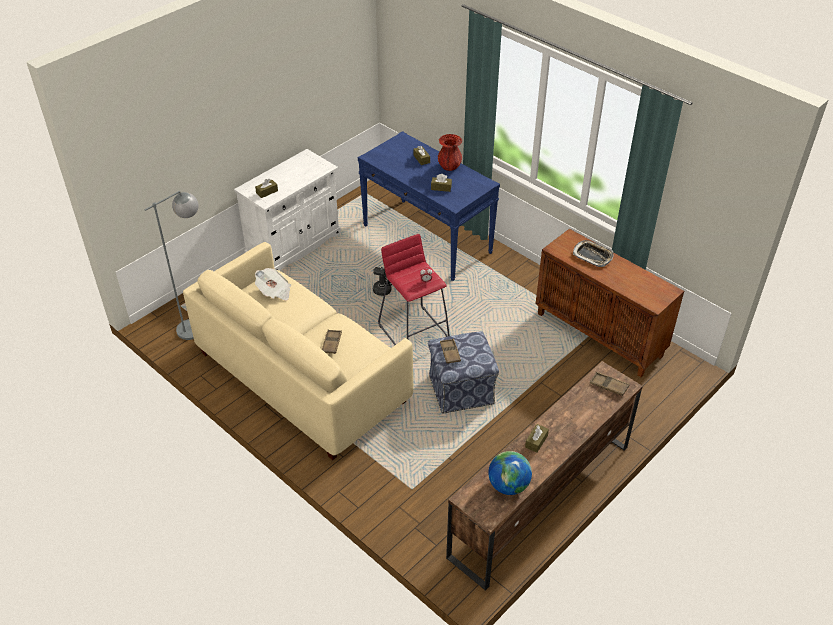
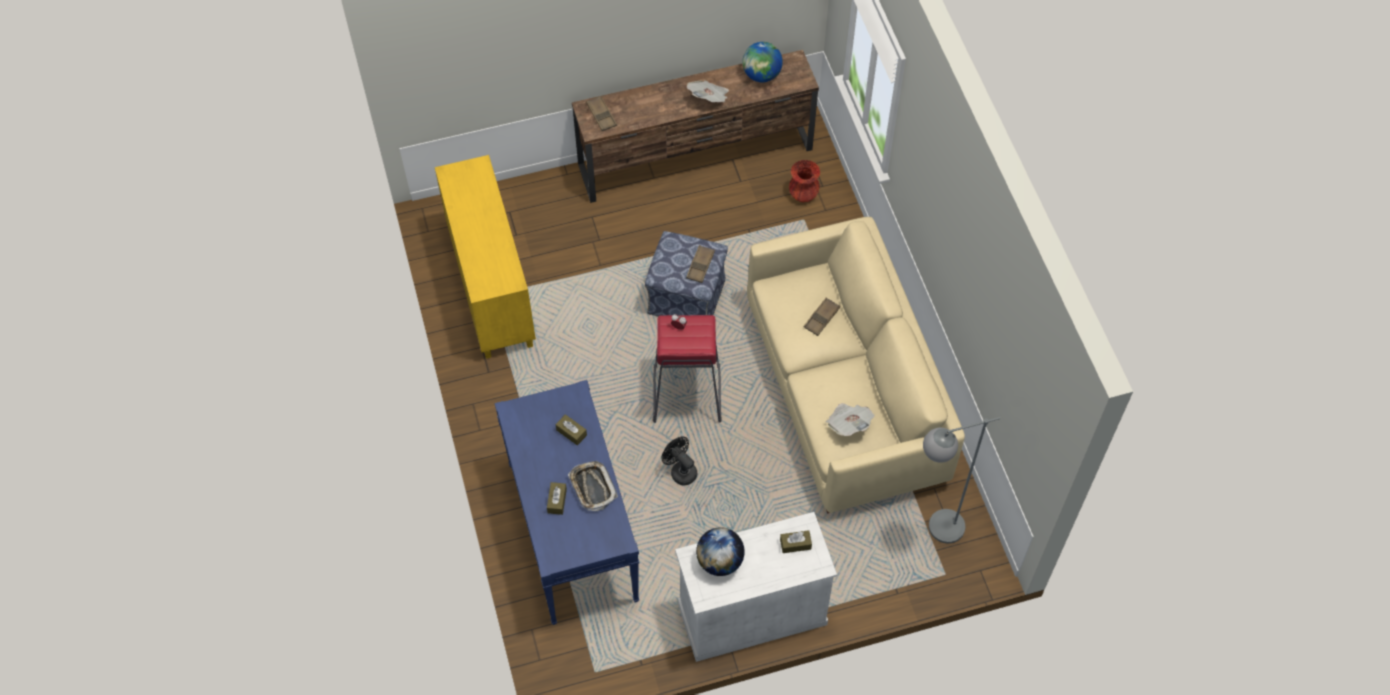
camera: 150 degrees left, 15 degrees up
(307, 171) = (720, 561): none -> globe
(449, 166) = (532, 467): red vase -> red vase (803, 195)
(536, 441) = (709, 98): brown tissue box -> newspaper
(592, 256) = (482, 253): tray -> tray (592, 487)
(600, 335) = (490, 288): brown cabinet -> yellow cabinet

